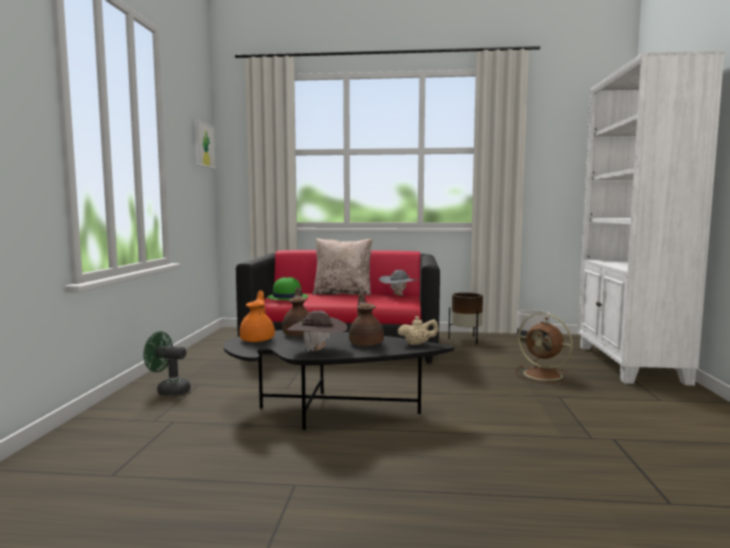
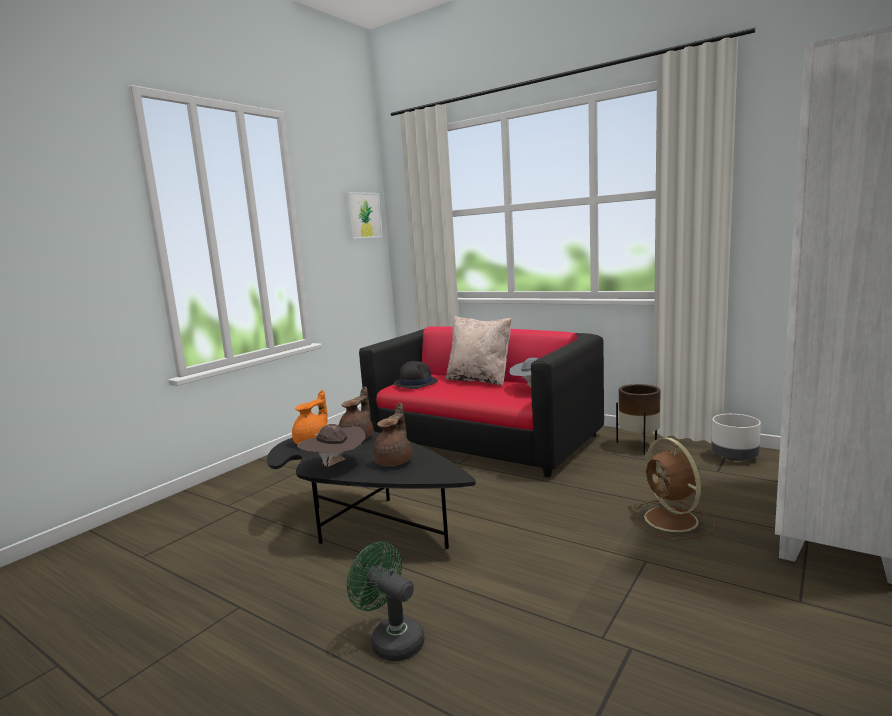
camera: 30 degrees right, 5 degrees up
(168, 390) = (274, 473): green fan -> green fan (391, 640)
(287, 297) = (415, 383): green hat -> black hat
(417, 344) = (442, 471): beige teapot -> none

